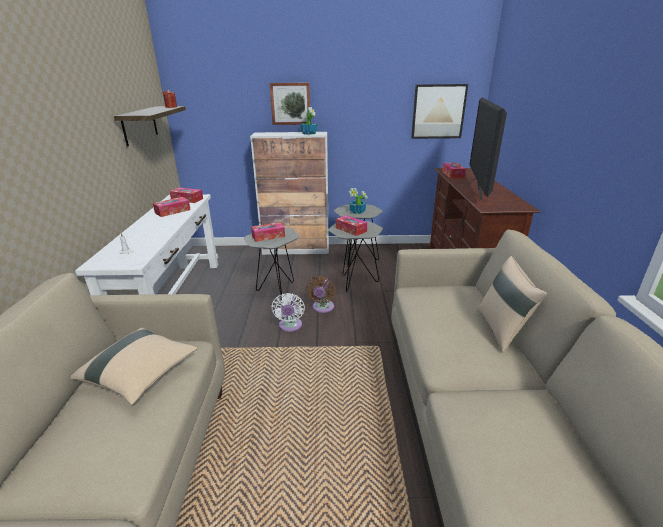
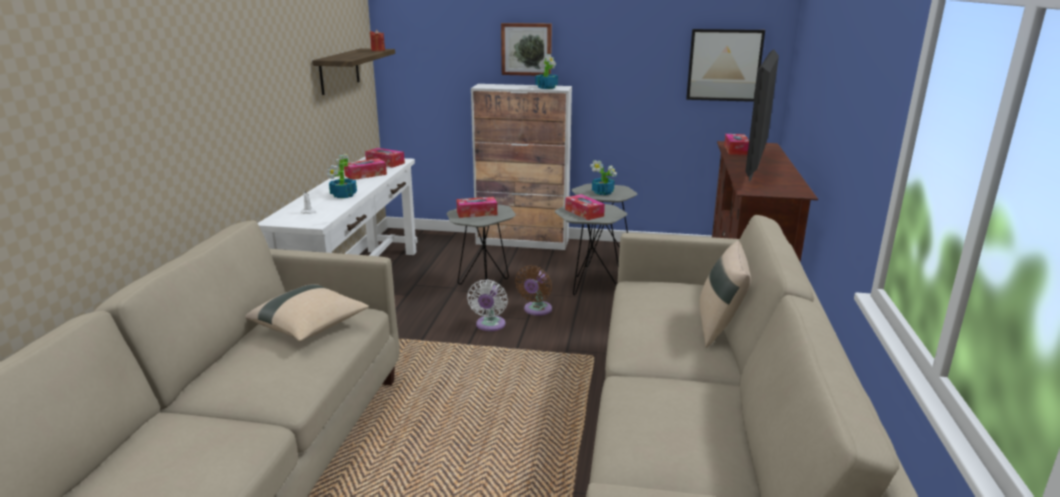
camera: 10 degrees right, 5 degrees down
(156, 232) = (343, 195): none -> potted plant

